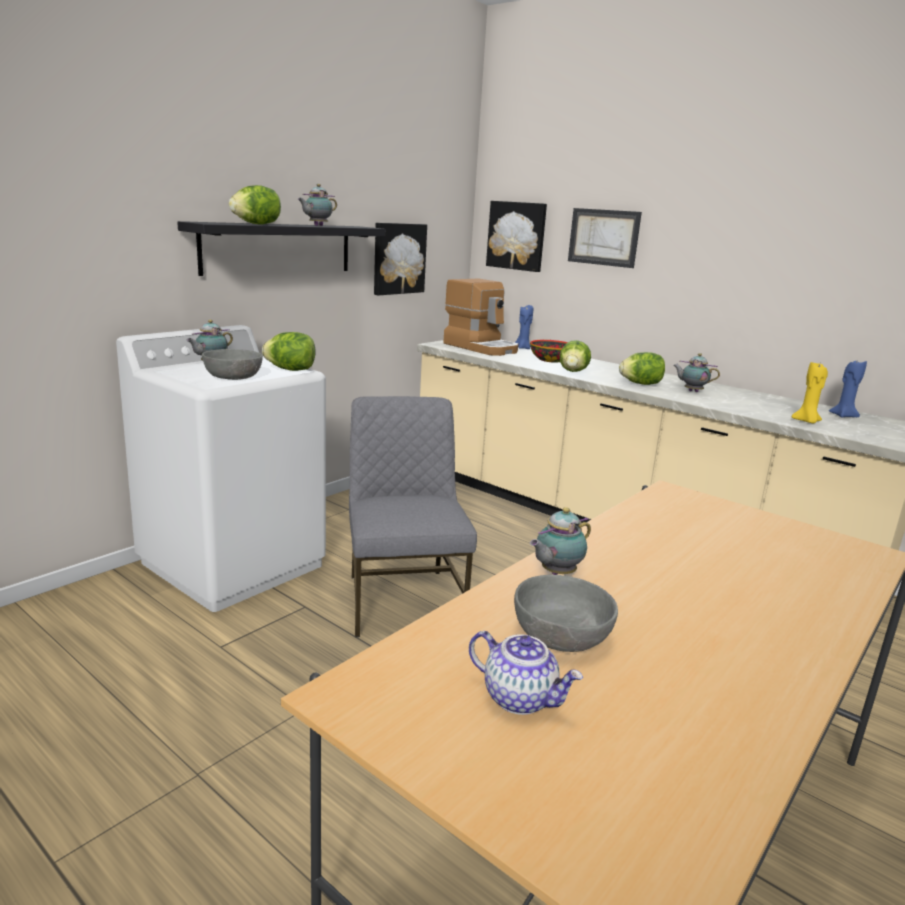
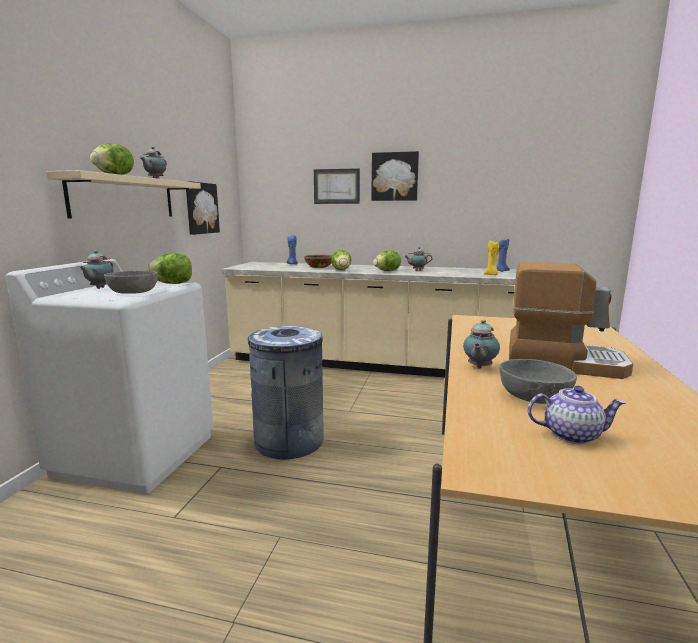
camera: 25 degrees left, 5 degrees down
(278, 248) = (124, 198): black shelf -> beige shelf
(403, 600) = (289, 441): grey chair -> grey trash can
(481, 347) = (267, 266): coffee machine -> coffee machine (563, 362)
(517, 236) = (274, 191): picture -> picture (395, 176)

